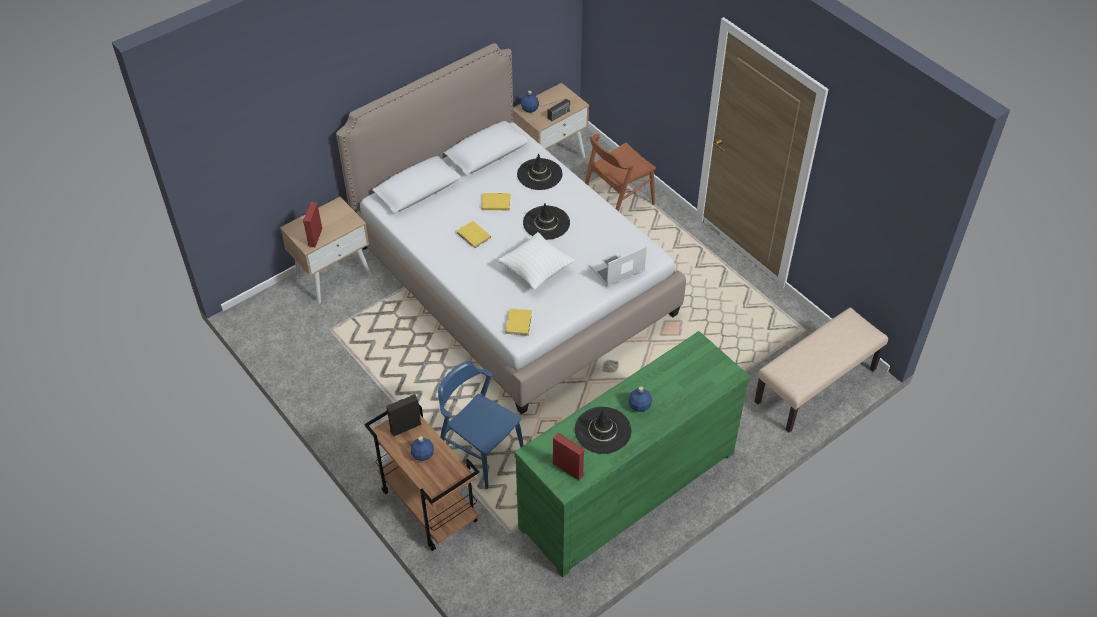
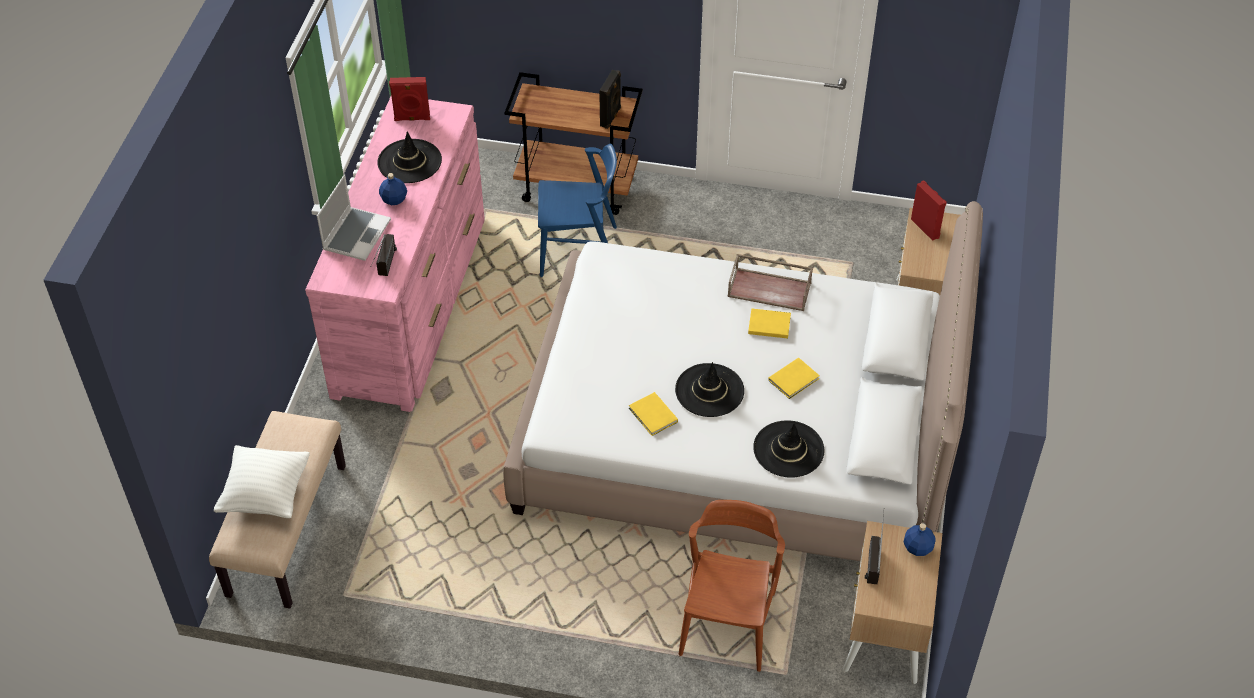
camera: 140 degrees right, 0 degrees up
(423, 454) = (571, 108): blue bottle -> none
(448, 254) = (770, 289): none -> brown tray
(519, 322) = (615, 265): yellow book -> yellow book (653, 416)
(536, 271) = (658, 329): white pillow -> white pillow (266, 495)
(617, 270) = (573, 385): laptop -> laptop (356, 234)
(626, 489) = (411, 303): green dresser -> pink dresser
(687, 356) = (386, 269): none -> radio

